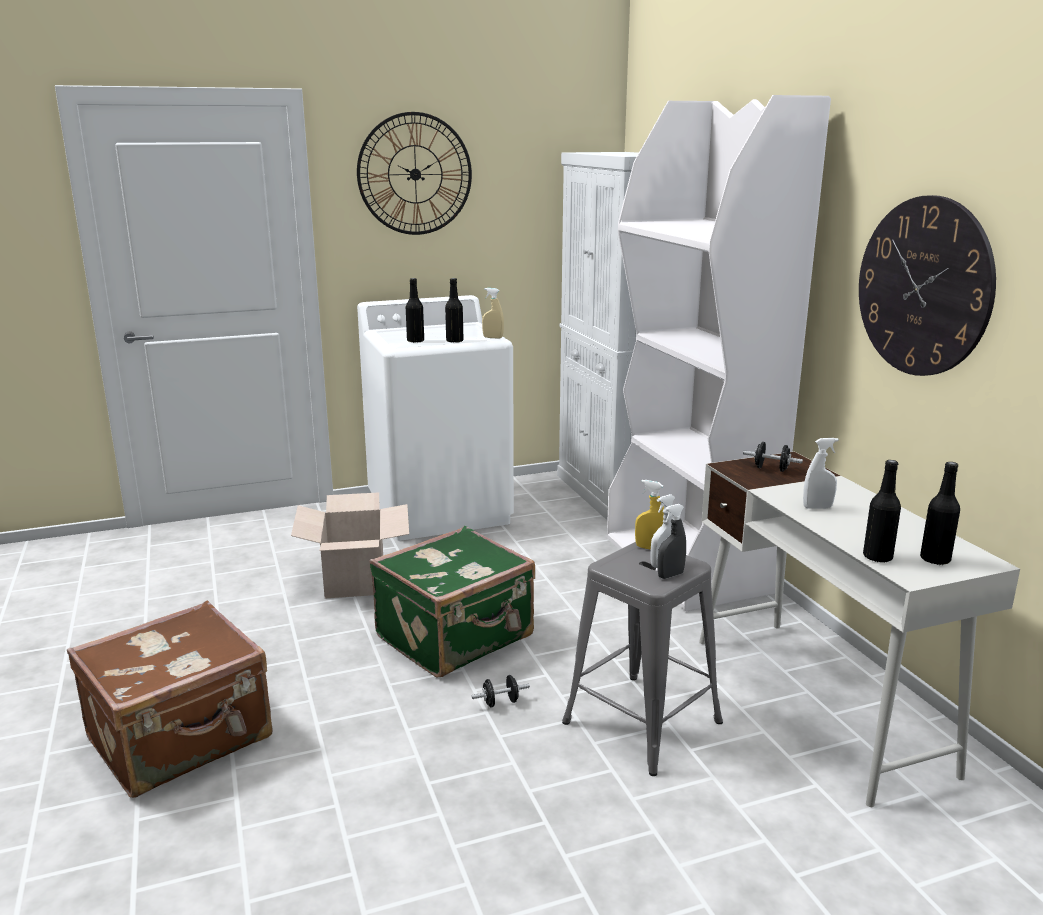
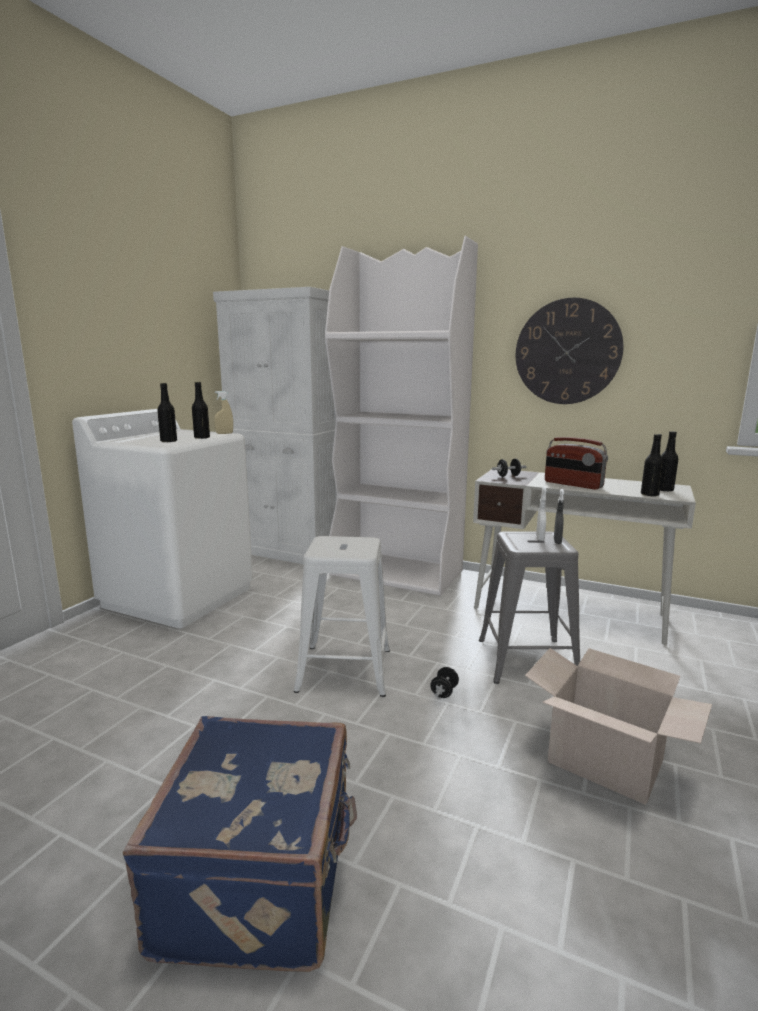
camera: 45 degrees left, 5 degrees down
(182, 739) = (261, 879): brown suitcase -> blue suitcase
(354, 579) = (192, 668): cardboard box -> cardboard box (604, 762)
(415, 174) = (108, 297): wall clock -> none
(457, 637) = (345, 669): green suitcase -> white stool
(649, 548) = (514, 534): yellow spray bottle -> none
(817, 507) = (573, 484): white spray bottle -> radio

